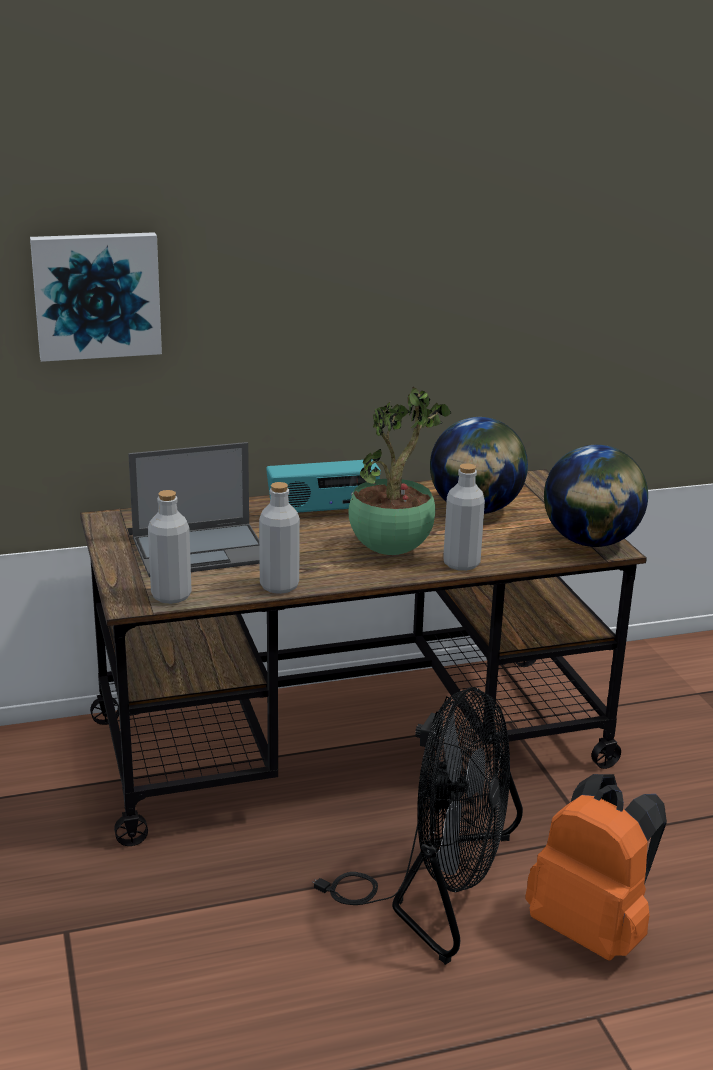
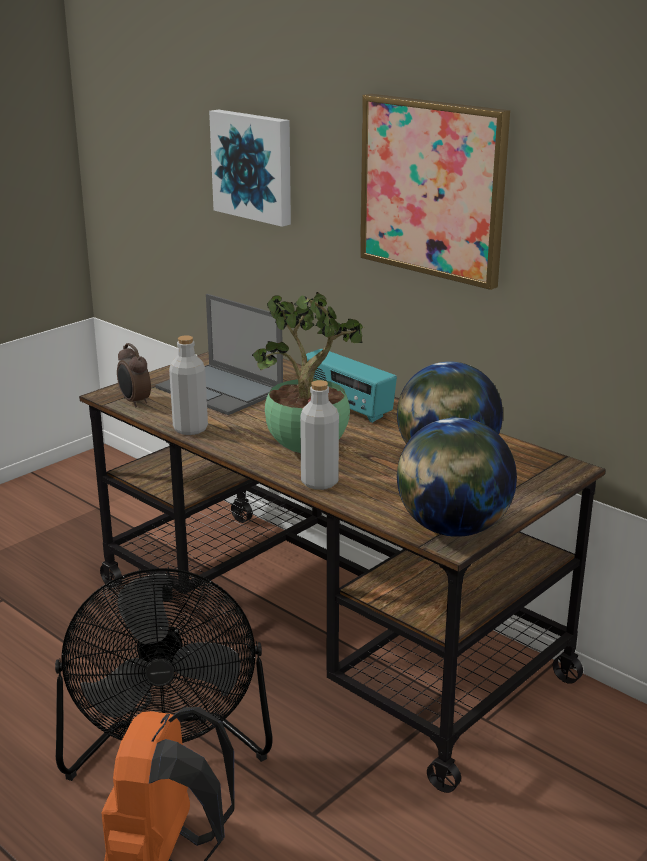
camera: 60 degrees right, 0 degrees up
(171, 596) = (134, 402): grey bottle -> alarm clock
(354, 271) = (433, 188): none -> picture

